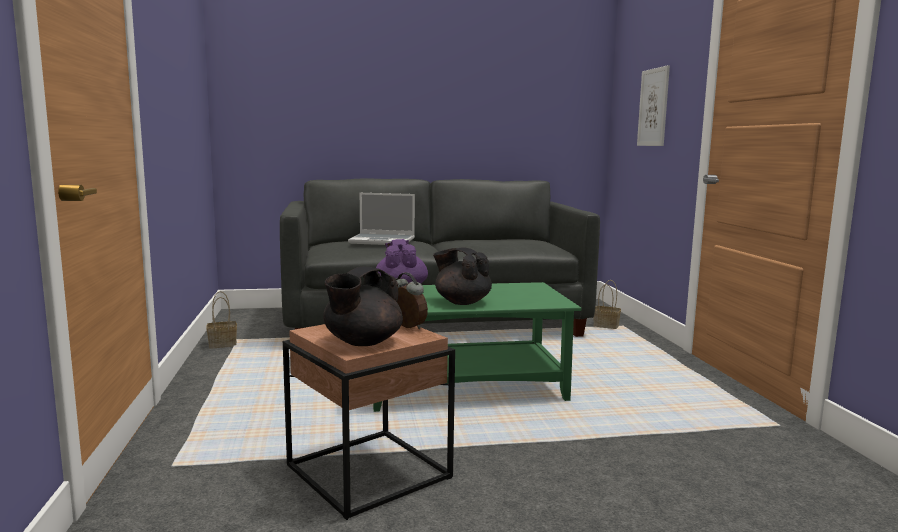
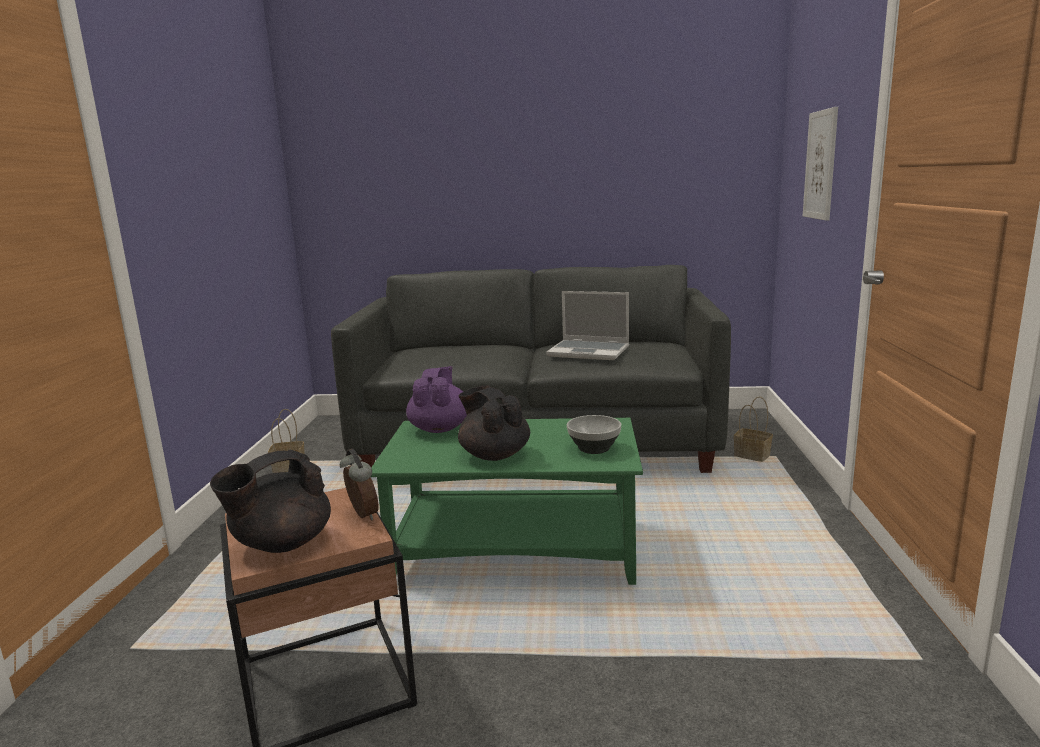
camera: 15 degrees right, 5 degrees up
(383, 241) = (463, 351): laptop -> laptop (590, 352)
(535, 297) = (595, 448): none -> bowl

